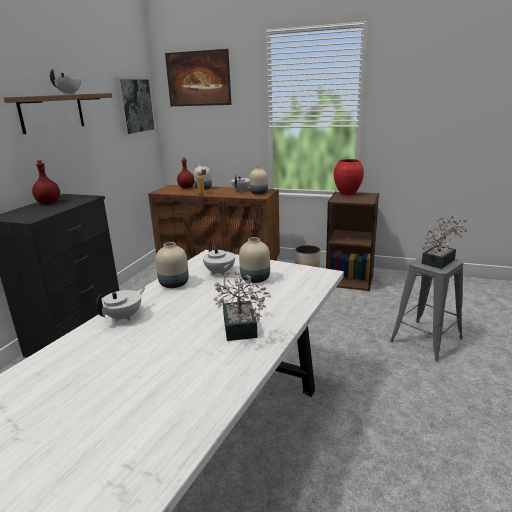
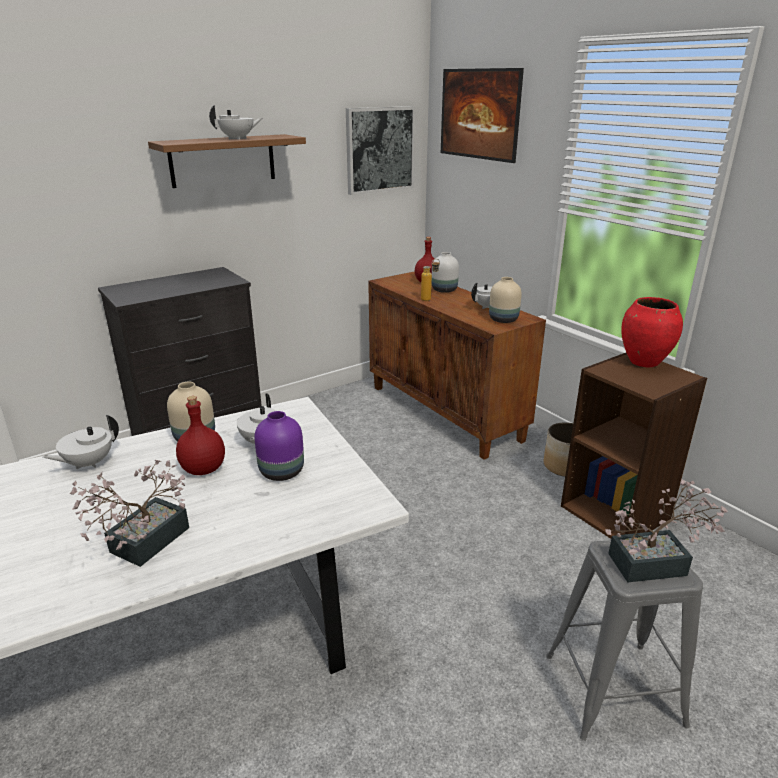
camera: 35 degrees right, 5 degrees up
(48, 203) = (184, 279): red bottle -> red bottle (202, 469)
(124, 317) = (88, 463): white teapot -> white teapot turned 150 degrees clockwise
(256, 279) = (282, 472): beige vase -> purple vase

